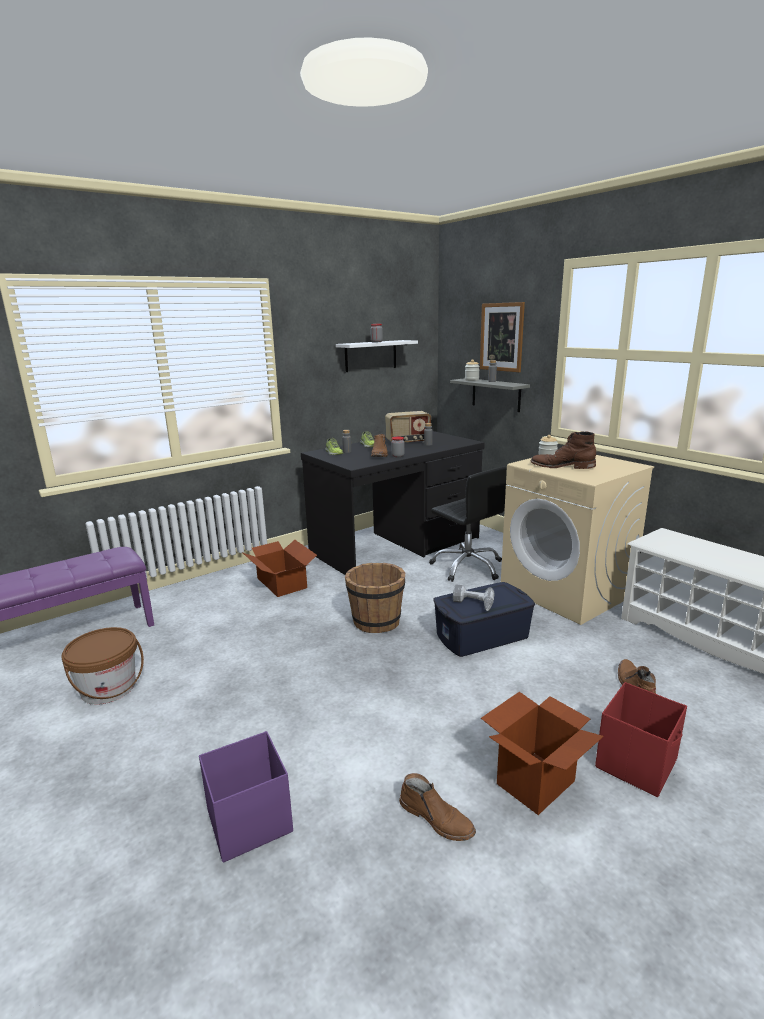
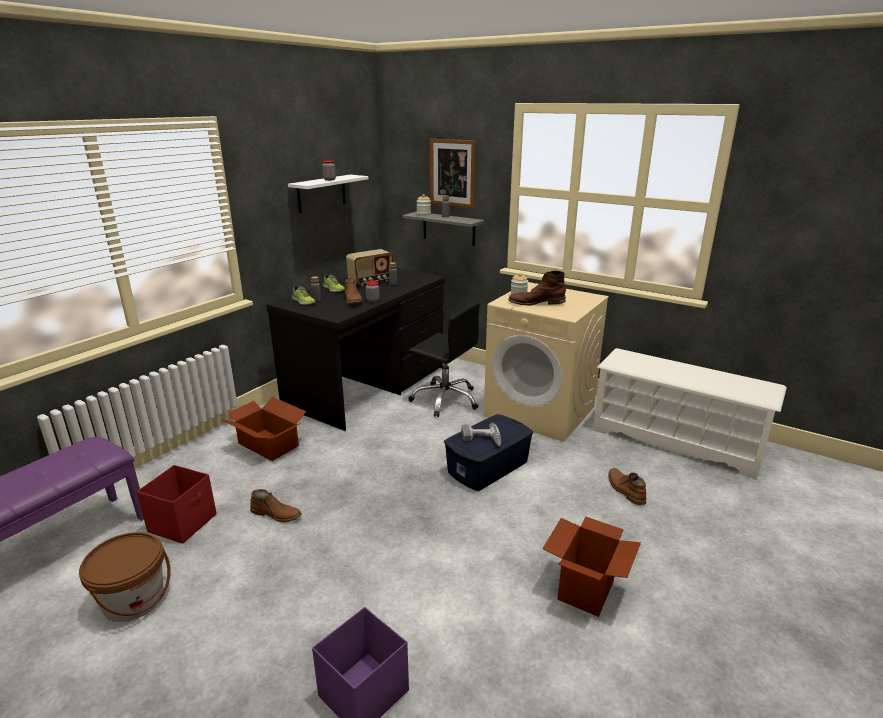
camera: 20 degrees left, 5 degrees up
(376, 621) = (386, 470): brown bucket -> none
(437, 818) = (523, 642): brown boot -> brown boot (276, 514)
(637, 763) = (651, 554): red storage box -> red storage box (183, 523)

